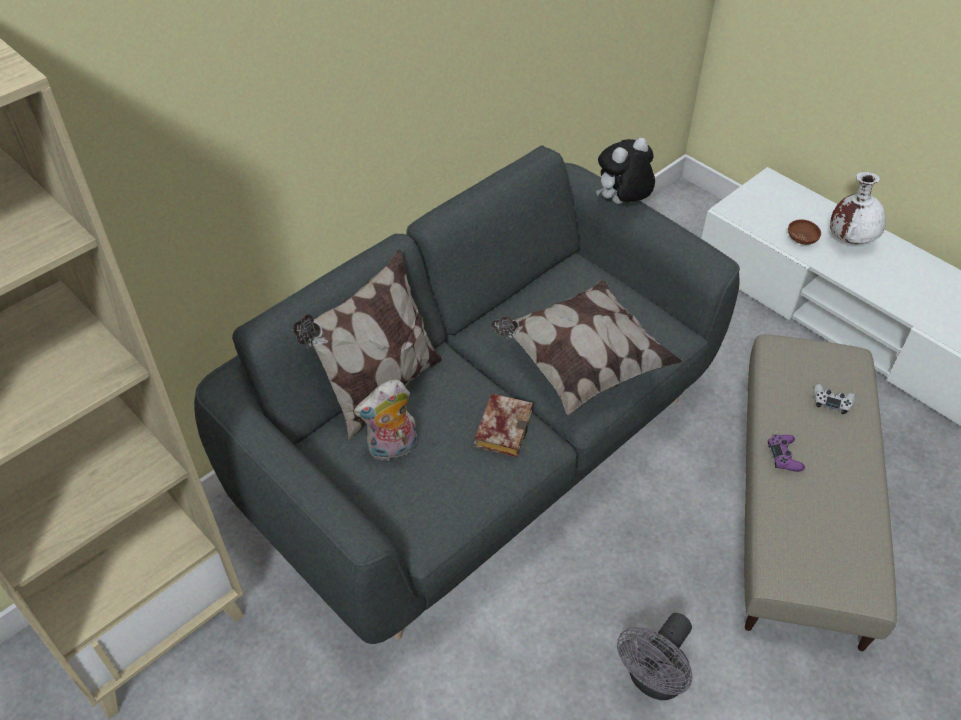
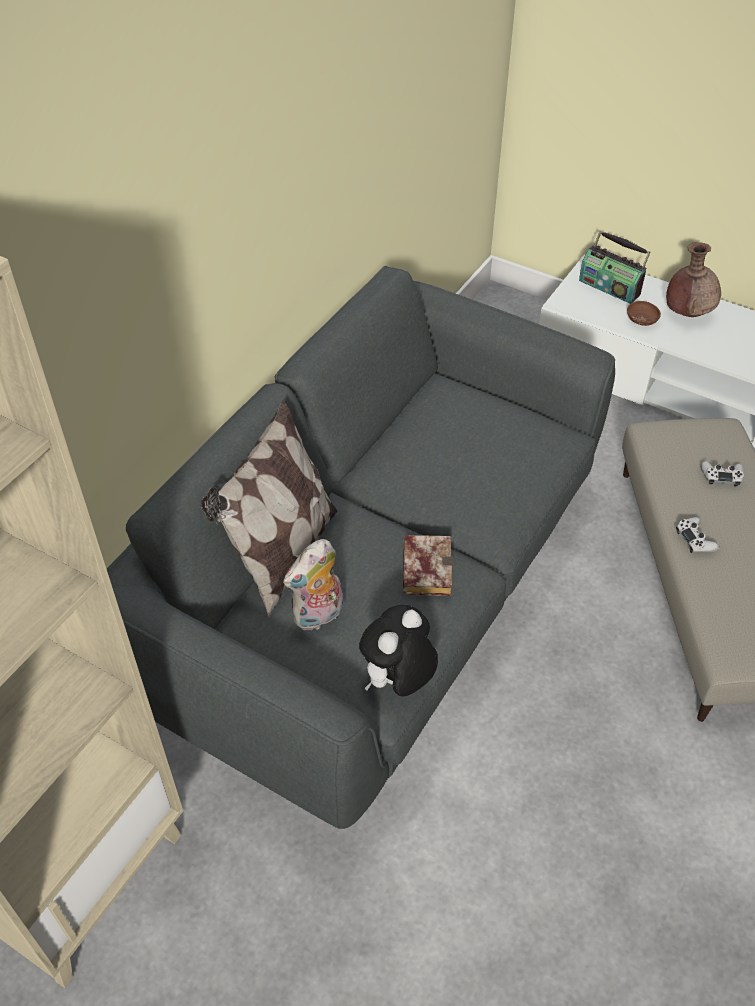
camera: 15 degrees left, 0 degrees up
(581, 363) = (481, 486): pillow -> none
(622, 203) = (477, 313): plush toy -> plush toy (398, 681)
(653, 680) = (628, 794): grey fan -> none
(782, 202) = (610, 287): none -> radio
(784, 456) = (695, 539): purple game controller -> white game controller
(851, 239) = (687, 313): white vase -> brown vase

